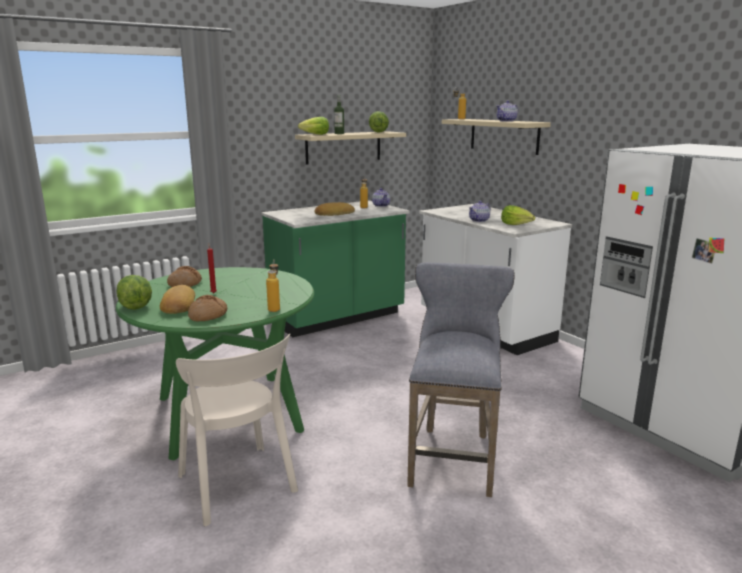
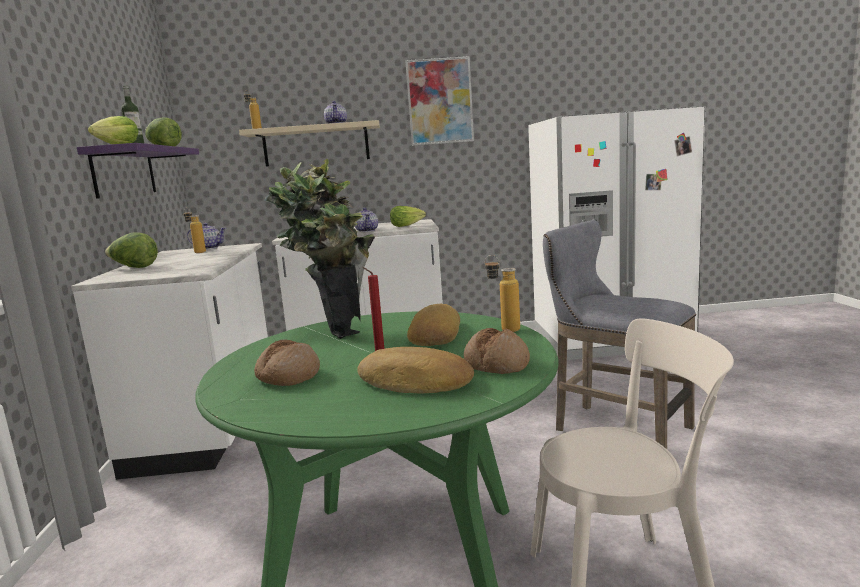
camera: 60 degrees left, 5 degrees down
(136, 306) = (370, 416): lettuce -> lettuce (134, 268)
(263, 275) = (334, 329): none -> potted plant
(334, 214) = (198, 260): bread -> bread (434, 334)
(337, 318) = (210, 425): green counter -> white counter
(343, 147) = (124, 172): beige shelf -> purple shelf
(605, 106) = (440, 101): none -> picture

